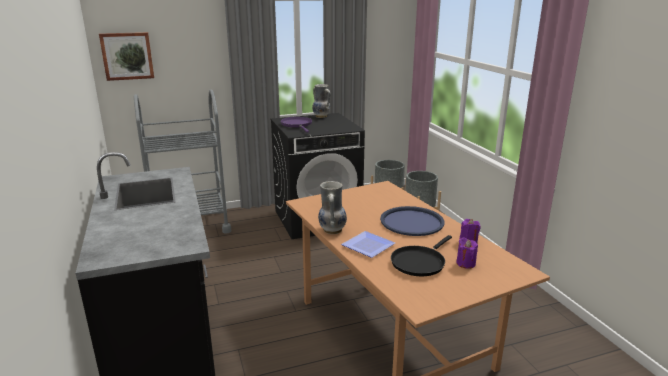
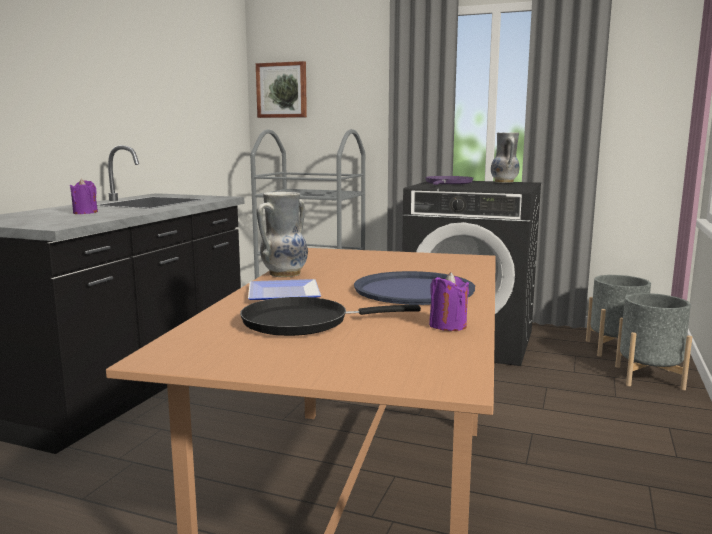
camera: 40 degrees right, 10 degrees down
(465, 263) = (370, 342): purple candle -> purple candle (85, 213)

